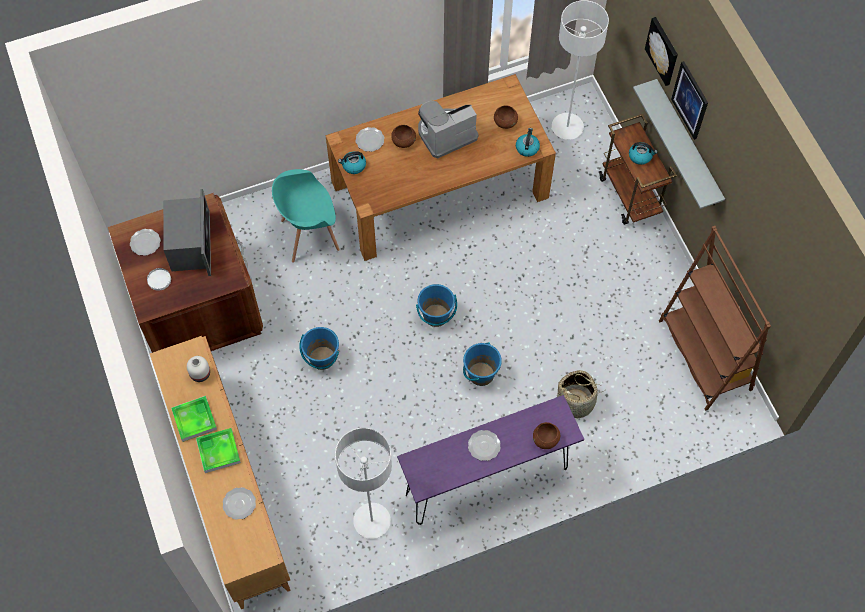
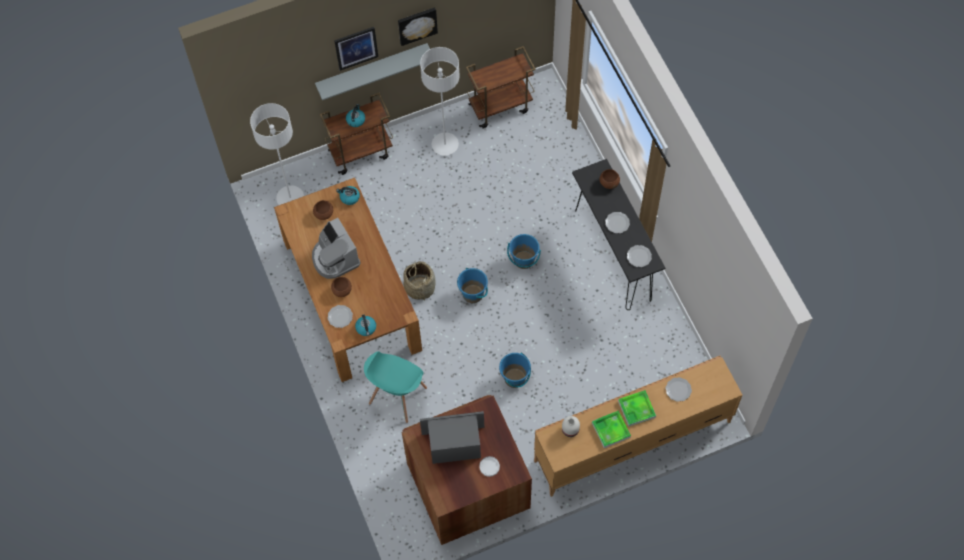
camera: 90 degrees left, 0 degrees up
(145, 243) = (453, 482): plate -> plate (639, 256)
(309, 236) = (397, 396): turquoise chair -> turquoise chair turned 45 degrees clockwise
(372, 521) = (651, 333): grey floor lamp -> grey floor lamp (445, 144)
(487, 481) = (613, 254): purple console table -> black console table
(576, 402) = (544, 194): basket -> basket (419, 287)
(663, 50) = (309, 63): picture -> picture (417, 25)
(704, 355) = (501, 108): brown bookcase -> brown cart

